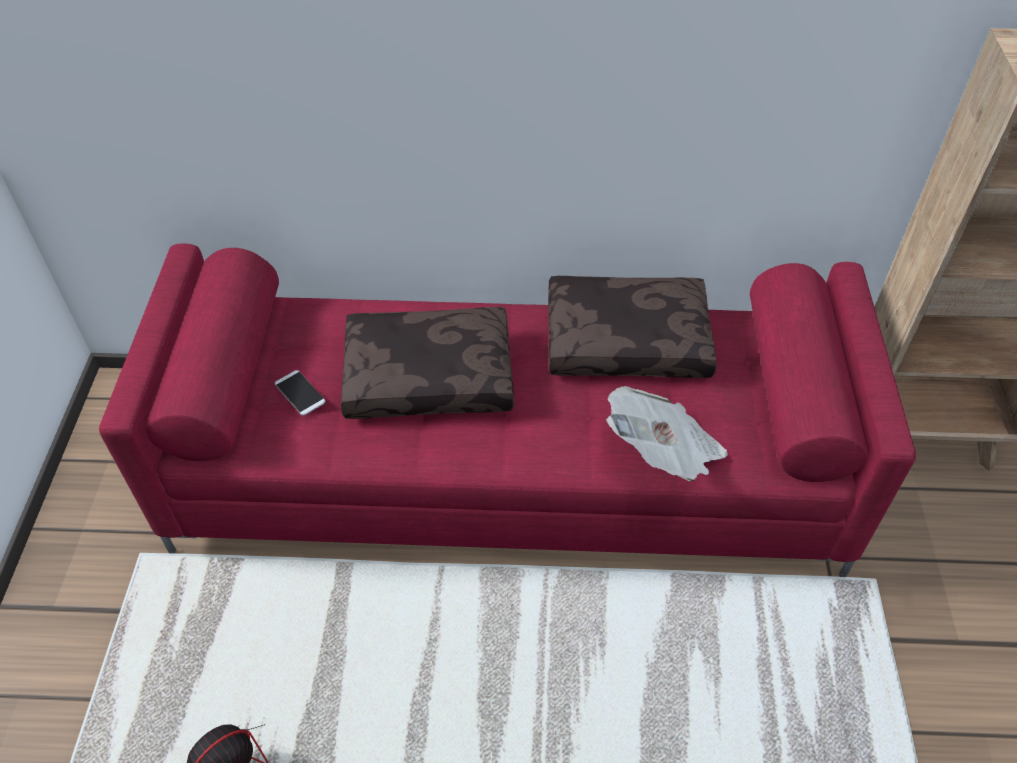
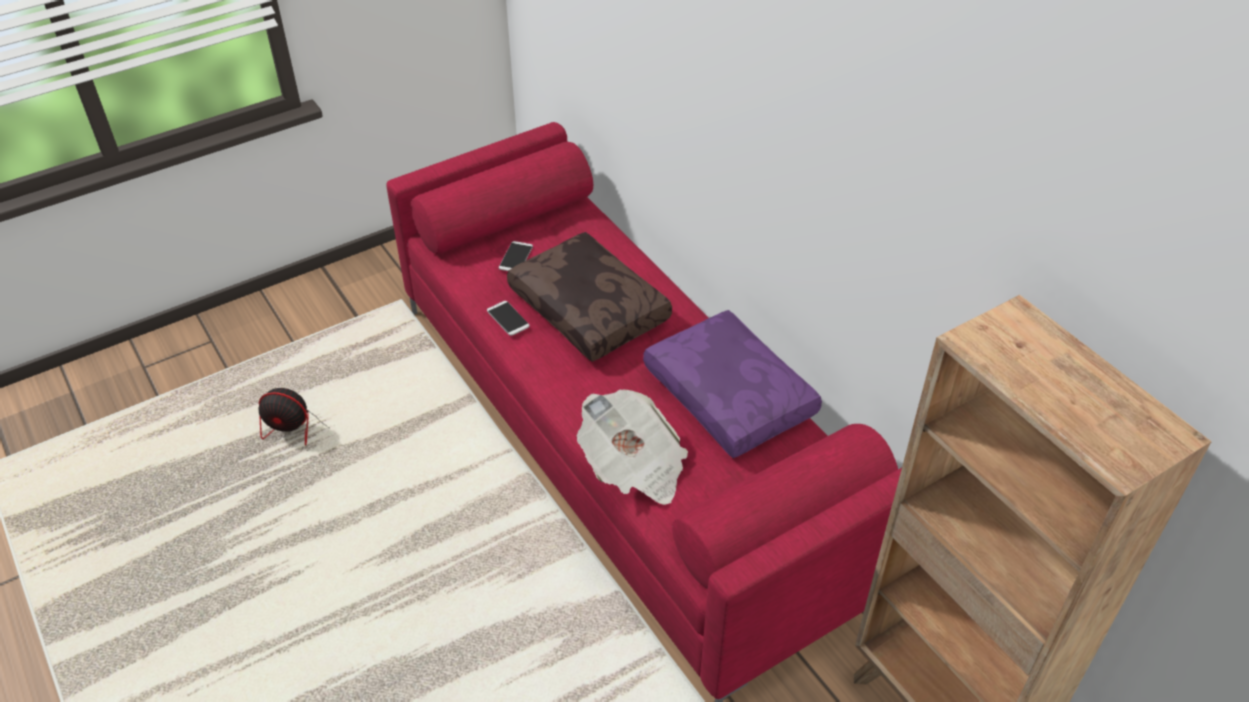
camera: 55 degrees right, 5 degrees down
(383, 446) = (508, 318): none -> phone
(628, 339) = (732, 395): brown pillow -> purple pillow

